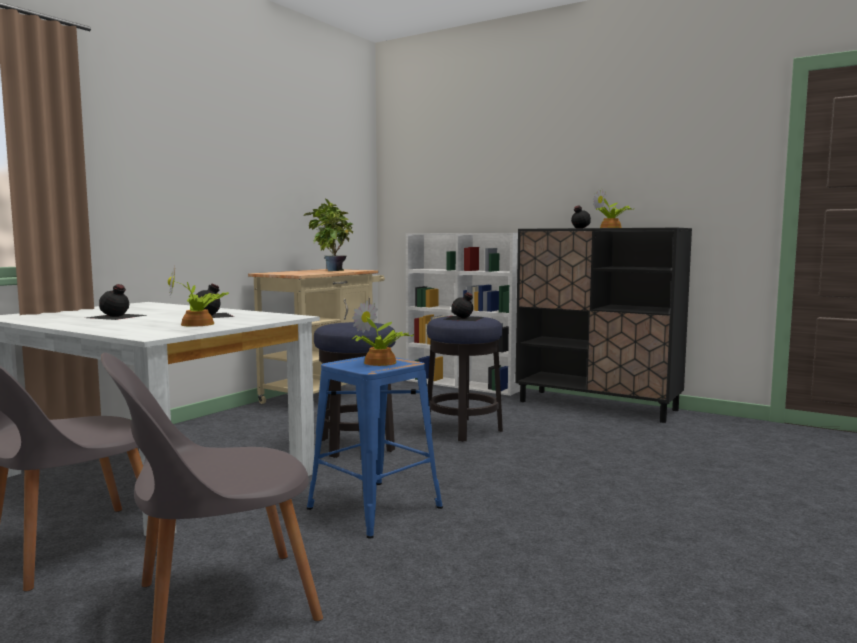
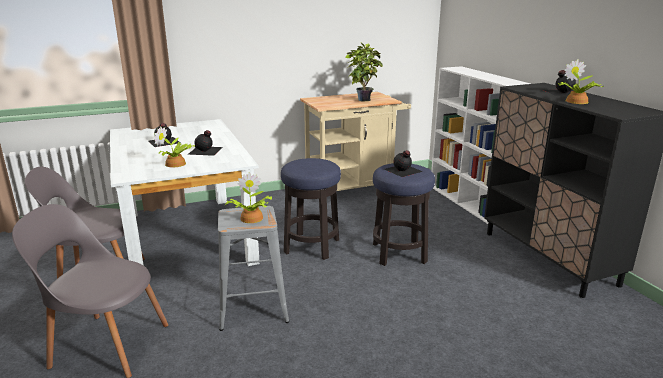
camera: 35 degrees right, 15 degrees up
(374, 507) = (253, 306): blue stool -> grey stool

